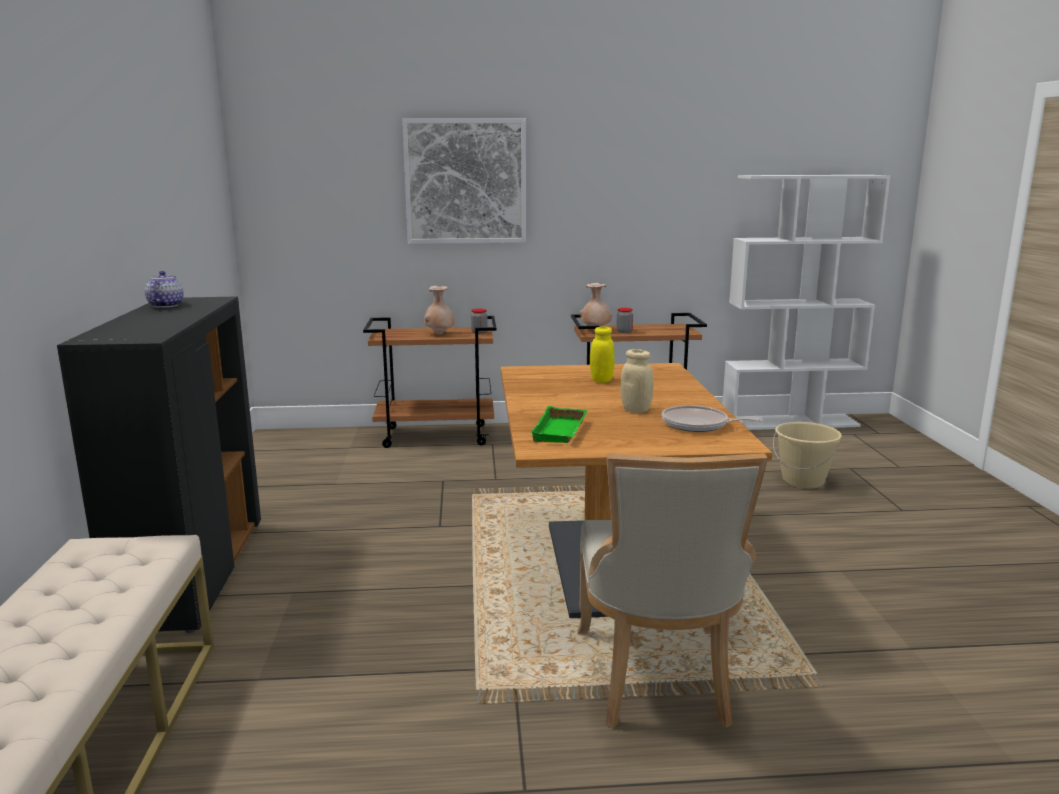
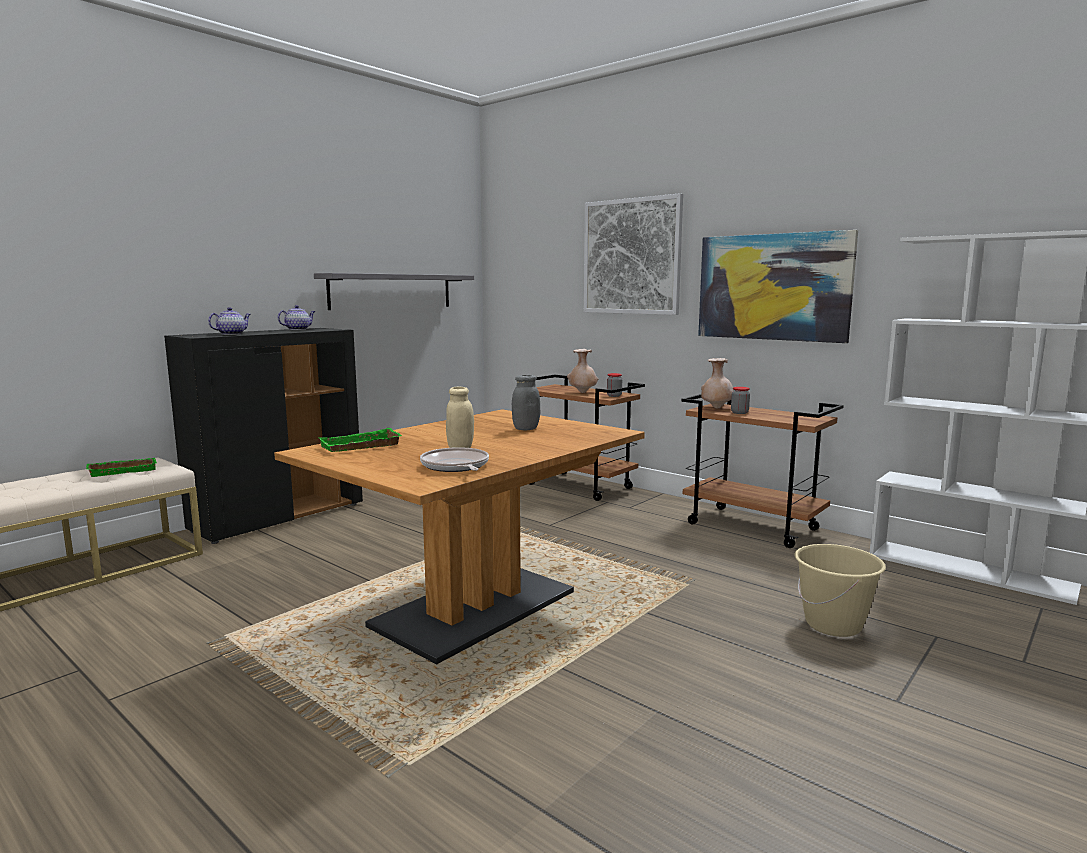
camera: 45 degrees right, 5 degrees down
(111, 566) = (123, 470): none -> green tray
(153, 327) = (231, 334): none -> teapot
(187, 234) = (392, 291): none -> grey shelf
(601, 380) = (526, 428): yellow jar -> grey jar
(621, 213) = (773, 287): none -> picture
(656, 680) = (310, 693): beige chair -> none

